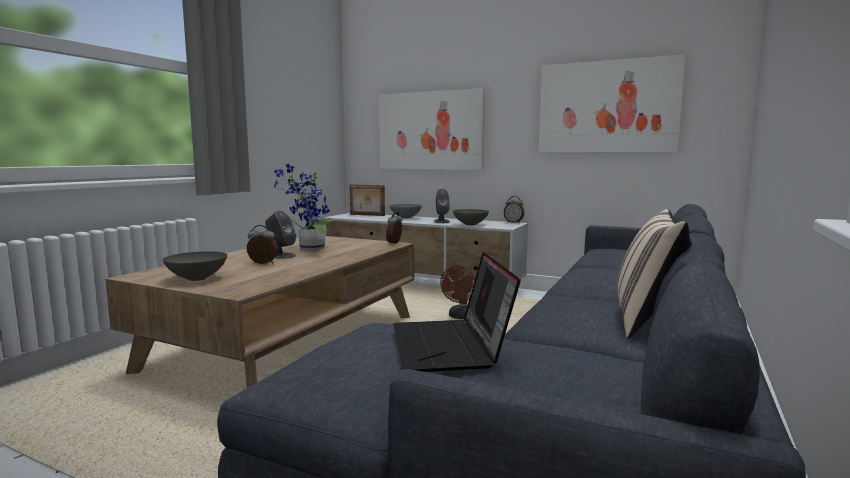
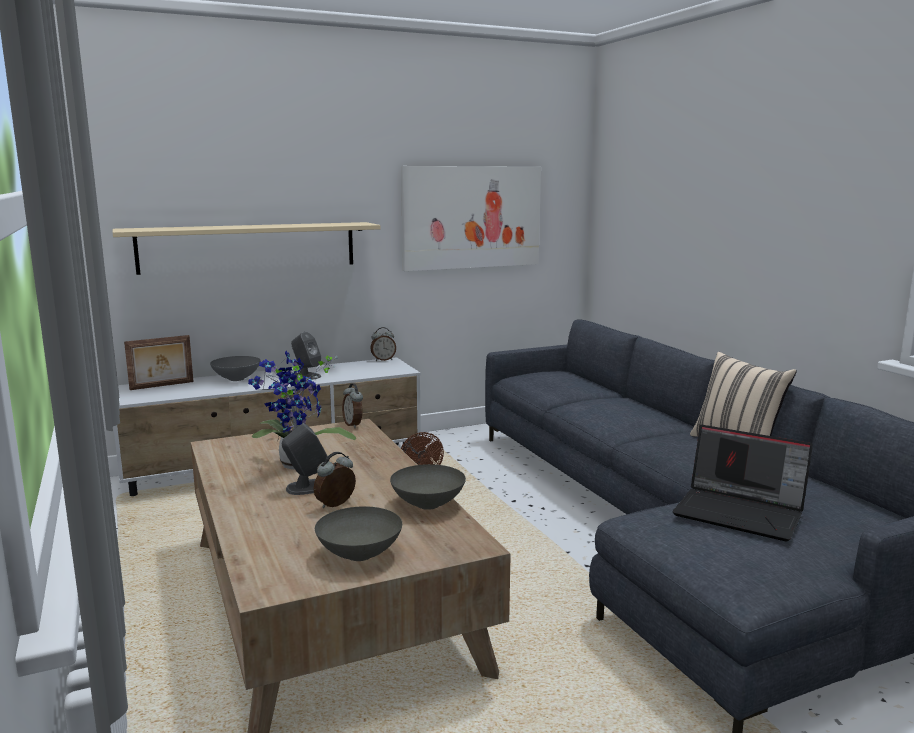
camera: 50 degrees left, 5 degrees up
(430, 131) = (249, 247): picture -> beige shelf
(470, 224) = (355, 374): grey bowl -> grey bowl (427, 505)

